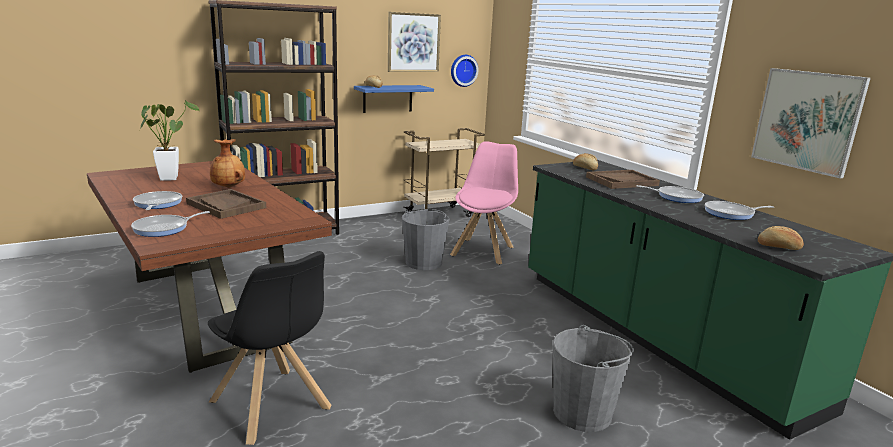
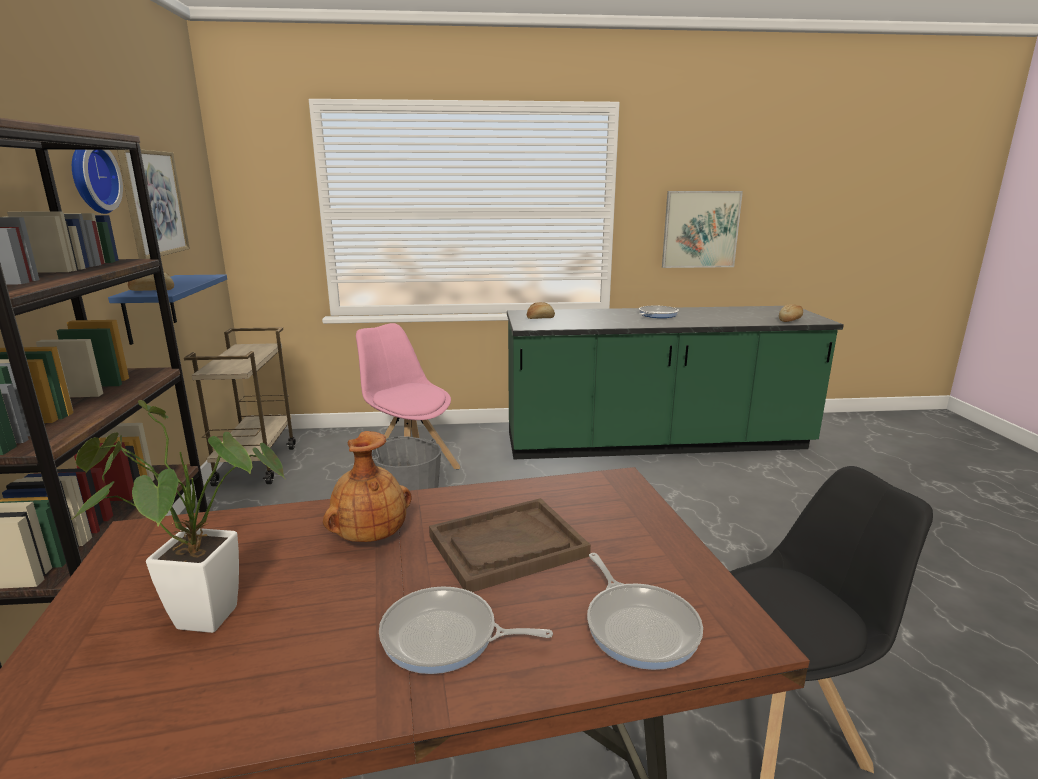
camera: 65 degrees left, 0 degrees up
(463, 70) = (204, 242): wall clock -> wall clock (90, 177)
(583, 413) = (780, 511): grey bucket -> none
(621, 181) = (598, 317): brown tray -> none
(731, 214) = (707, 313): frying pan -> none

